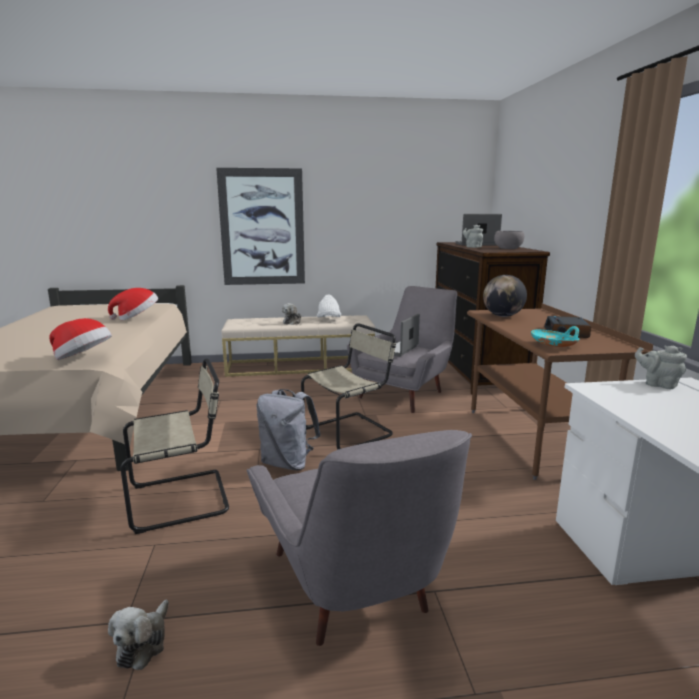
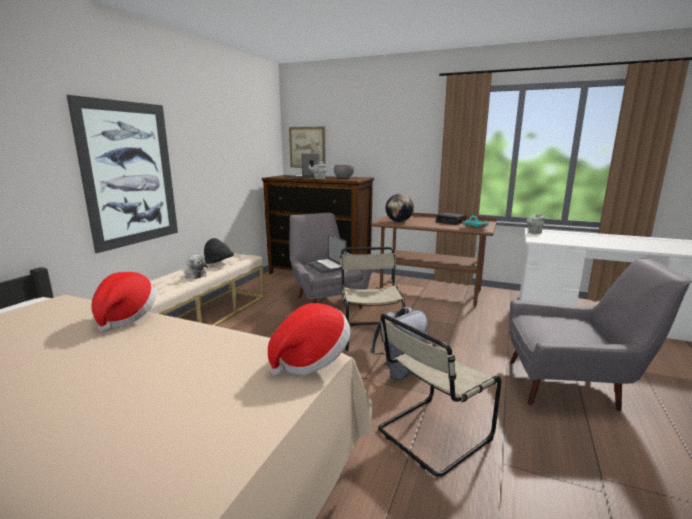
camera: 60 degrees left, 0 degrees up
(143, 643) = (628, 484): plush toy -> none
(183, 499) = (431, 435): beige chair -> beige chair turned 135 degrees counterclockwise
(328, 319) = (218, 263): white hat -> black hat
(506, 207) = (307, 147): none -> picture

